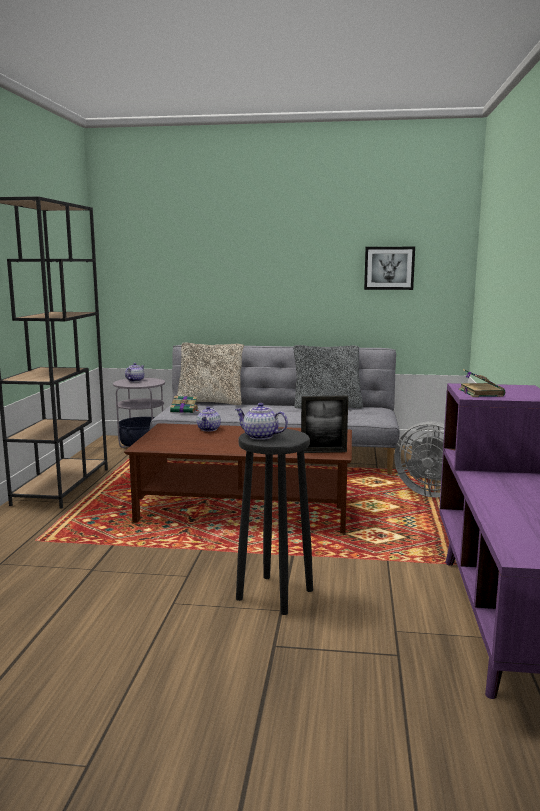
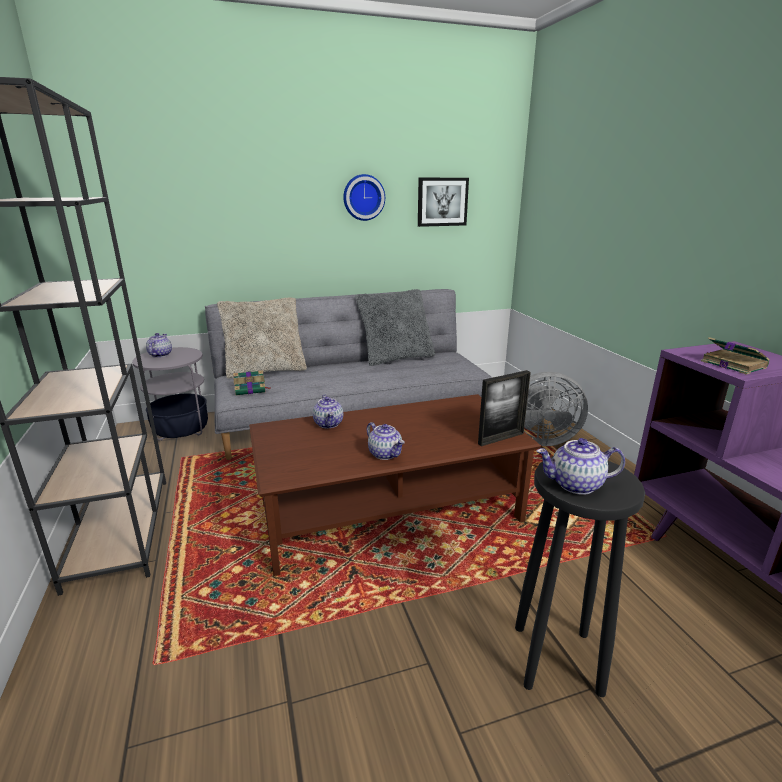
camera: 25 degrees left, 10 degrees up
(226, 447) = (385, 454): none -> teapot
(313, 263) = (363, 197): none -> wall clock

